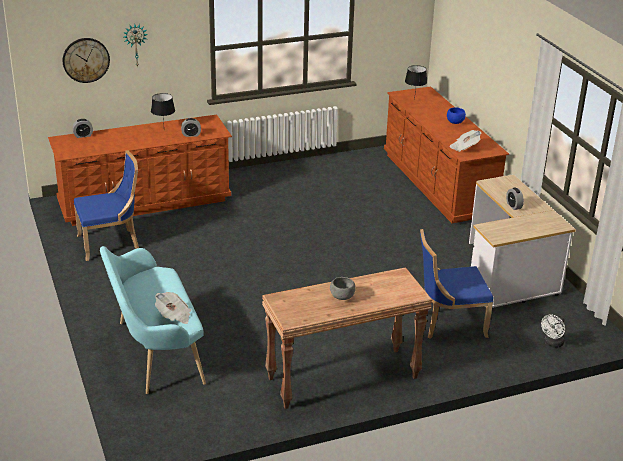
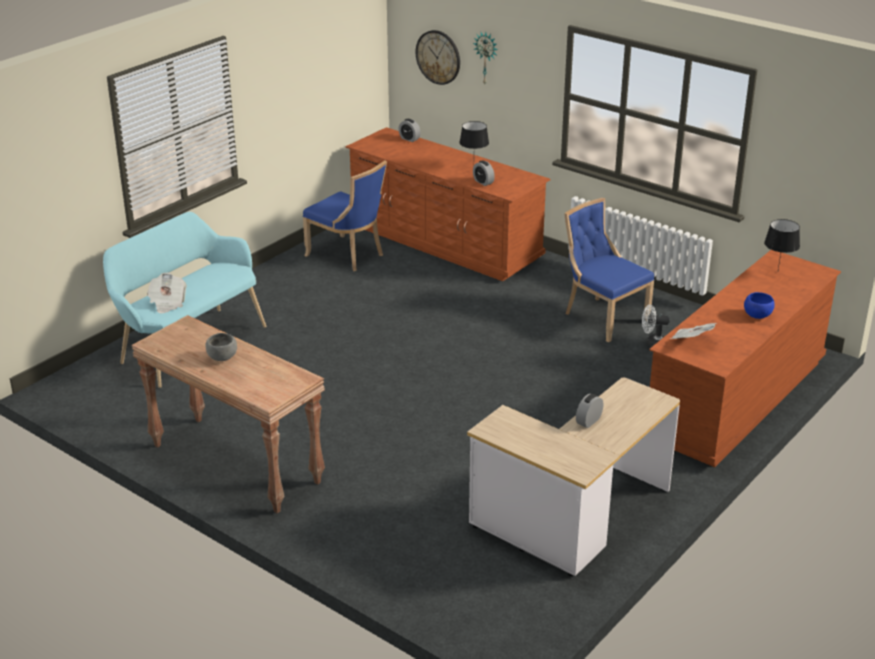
camera: 60 degrees right, 0 degrees up
(448, 324) = (409, 504): blue chair -> blue chair (602, 317)
(552, 344) = (445, 600): white fan -> white fan (653, 343)

